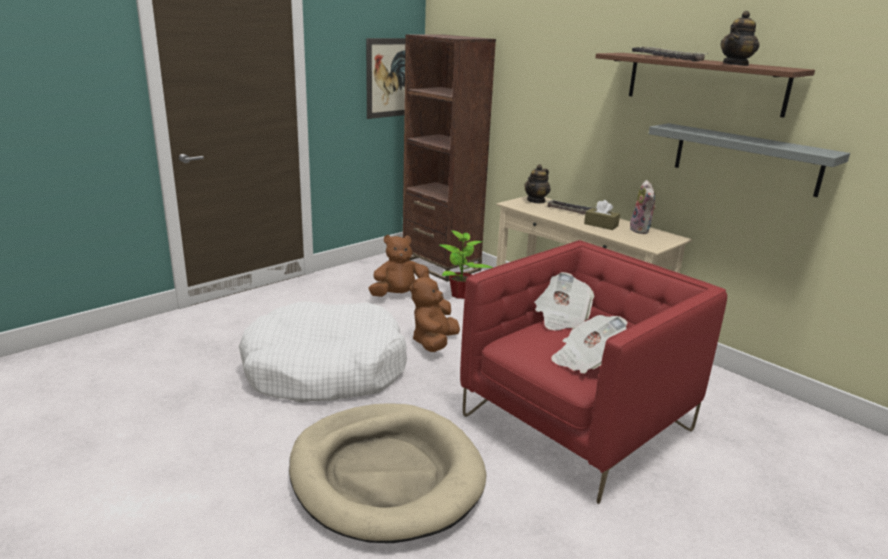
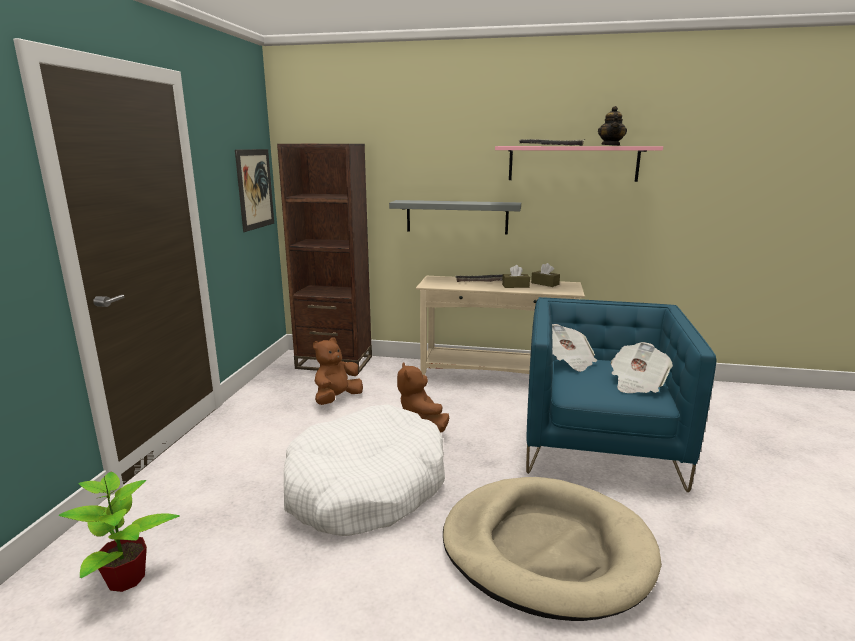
camera: 35 degrees left, 5 degrees down
(461, 295) = (385, 381): potted plant -> potted plant (127, 579)
(536, 200) = (439, 279): teapot -> none
(576, 425) = (599, 445): red armchair -> blue armchair
(641, 230) = (545, 284): plush toy -> brown tissue box
(704, 83) = (573, 163): brown shelf -> pink shelf
(746, 159) = (612, 215): grey shelf -> grey shelf (457, 217)

